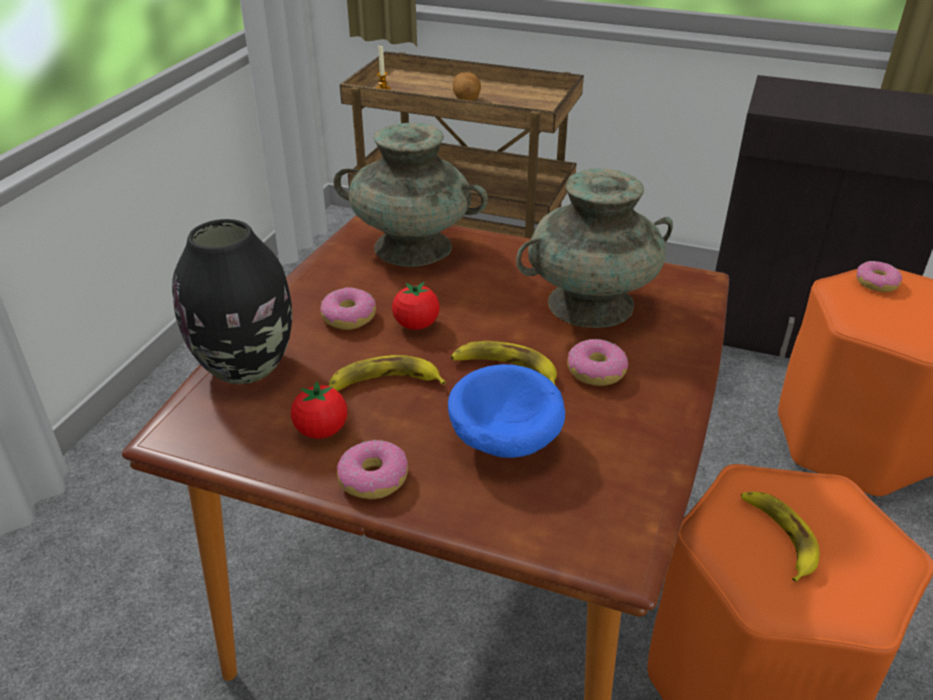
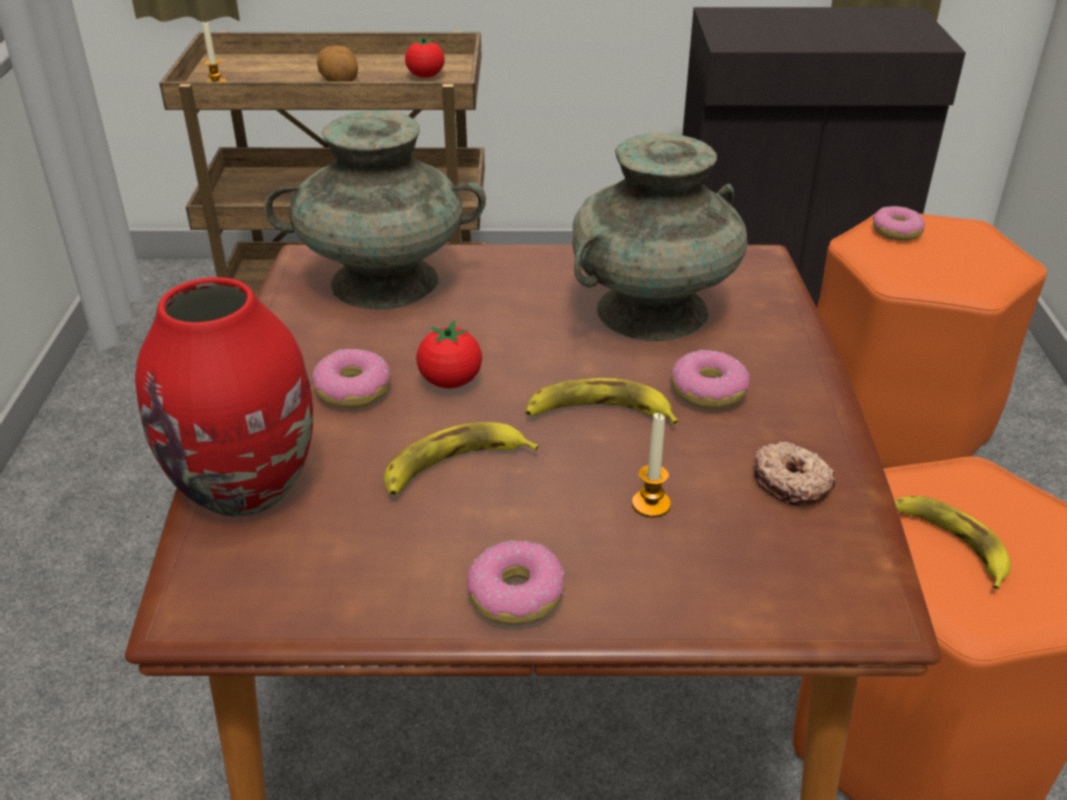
camera: 20 degrees left, 0 degrees up
(247, 366) = (247, 487): black vase -> red vase
(321, 430) = (407, 549): tomato -> tomato (425, 76)
(503, 441) = (651, 504): blue bowl -> candle
(617, 451) = (791, 483): none -> donut

